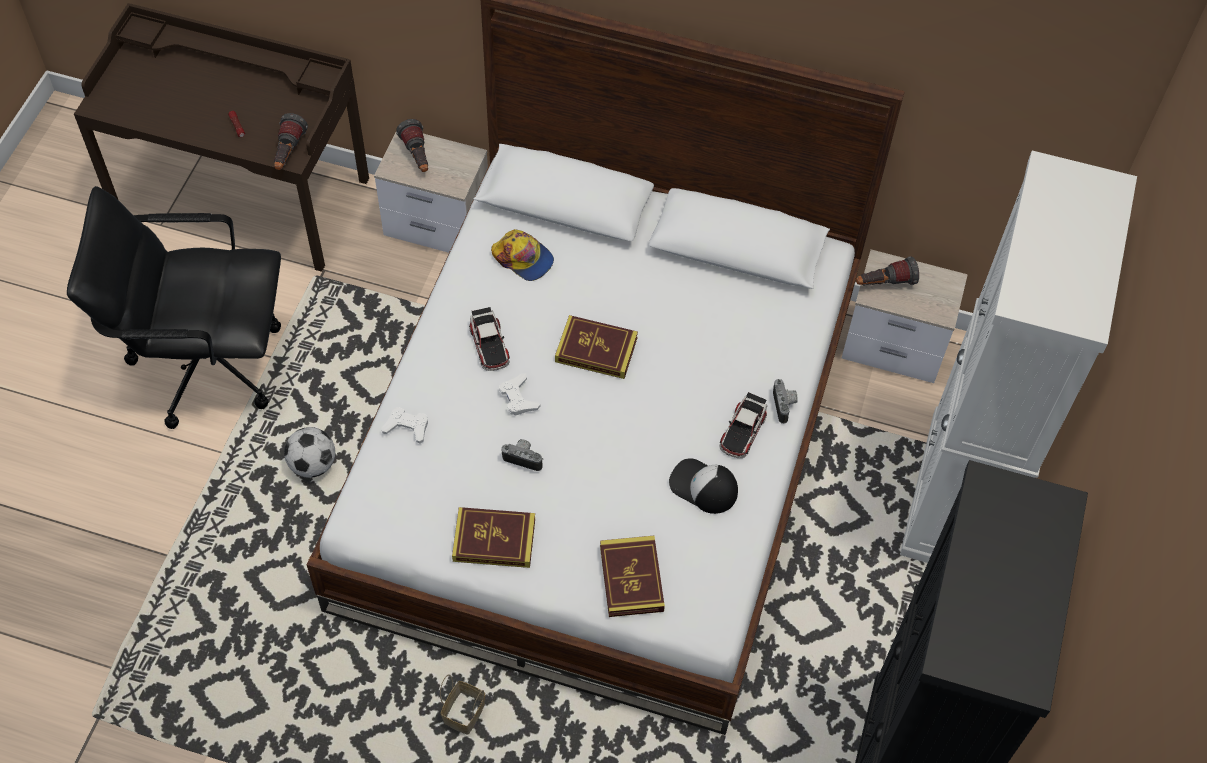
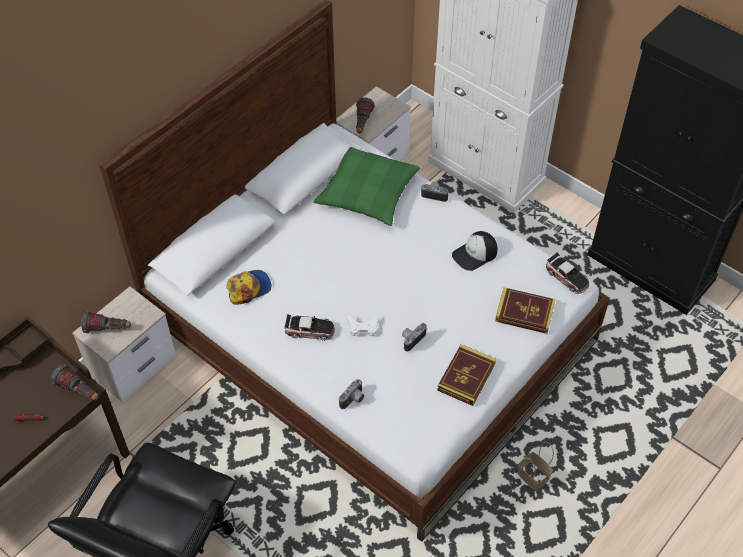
camera: 65 degrees left, 5 degrees down
(313, 464) = (298, 511): football -> none
(407, 427) = (353, 400): white game controller -> camera
(596, 350) = (346, 273): book -> none
(743, 430) = (443, 221): toy car -> toy car (567, 277)
(744, 326) = (367, 193): none -> green pillow

